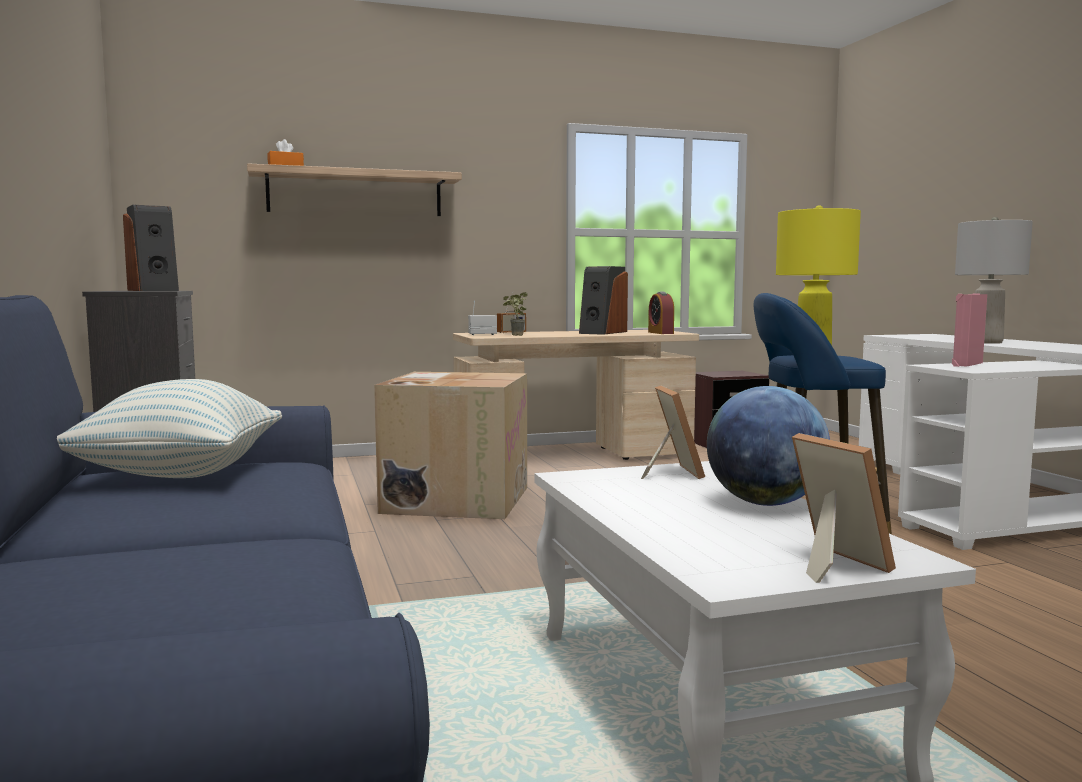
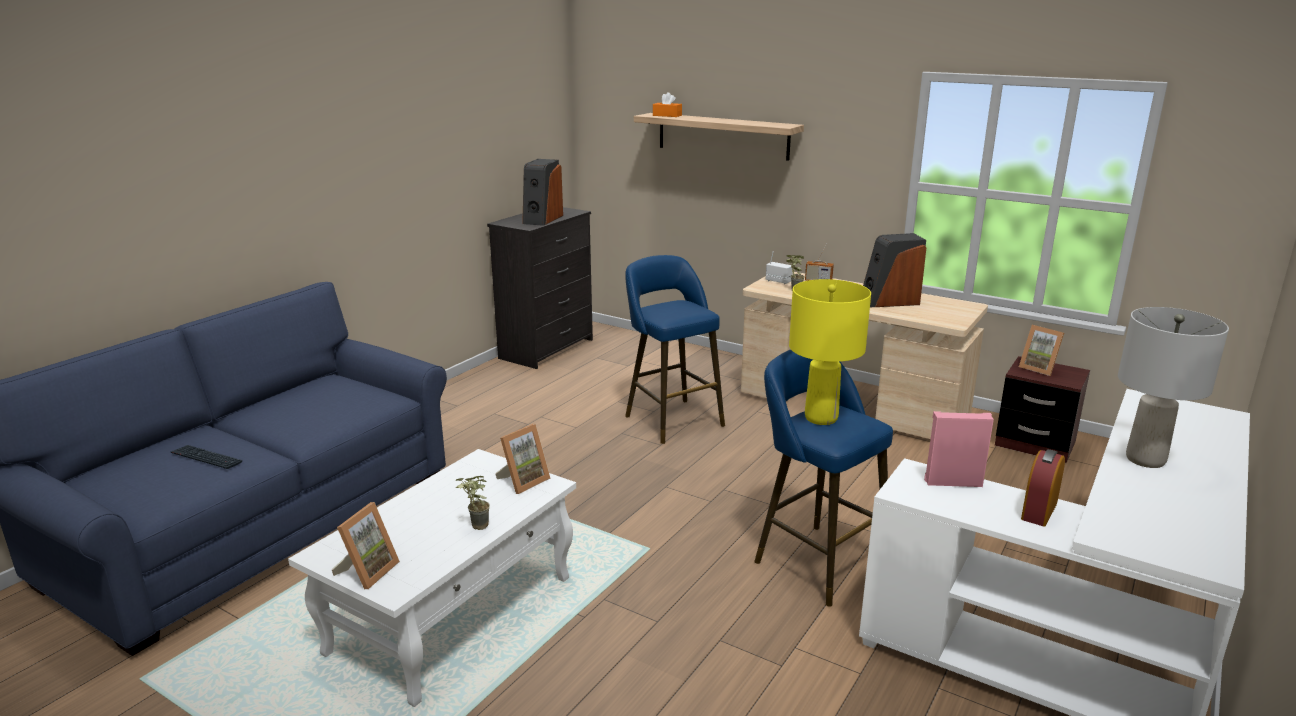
camera: 50 degrees right, 15 degrees up
(179, 474) = (338, 392): pillow -> none
(181, 571) = (206, 458): none -> keyboard
(455, 499) = (671, 419): cardboard box -> blue stool
(660, 333) = (936, 317): alarm clock -> alarm clock (1039, 511)
(720, 373) = (1039, 368): none -> picture frame
(765, 503) = (475, 527): globe -> potted plant

